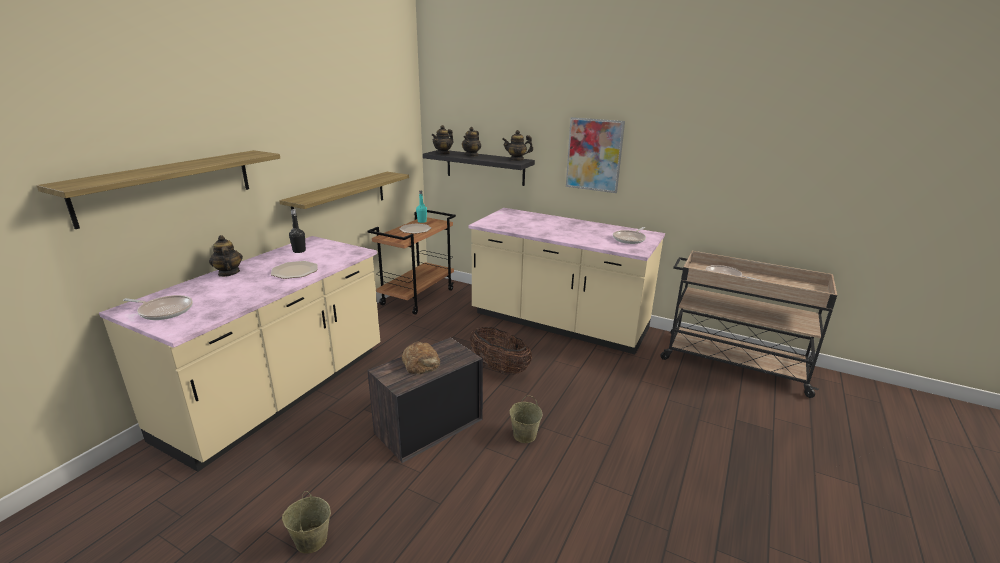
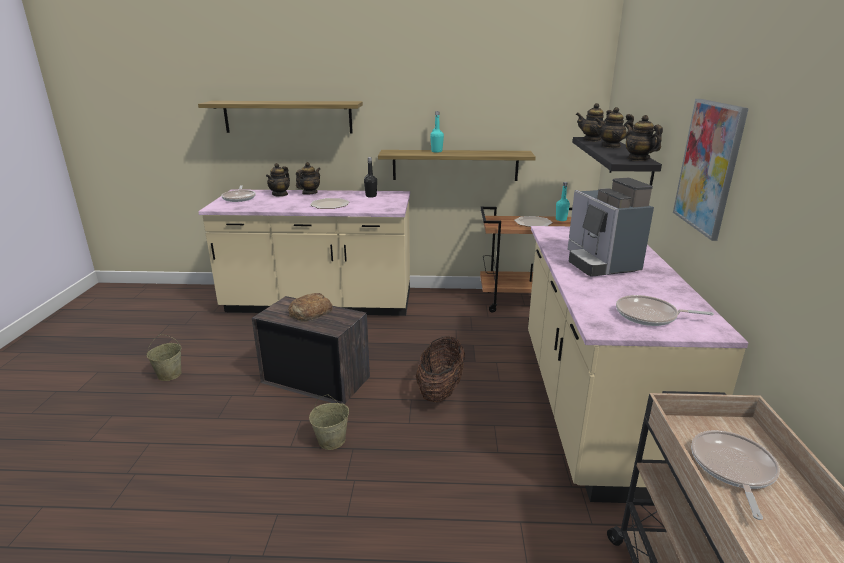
camera: 65 degrees right, 0 degrees up
(200, 287) = (280, 194): none -> teapot
(333, 188) = (436, 151): none -> turquoise bottle
(554, 228) = (600, 263): none -> coffee machine

